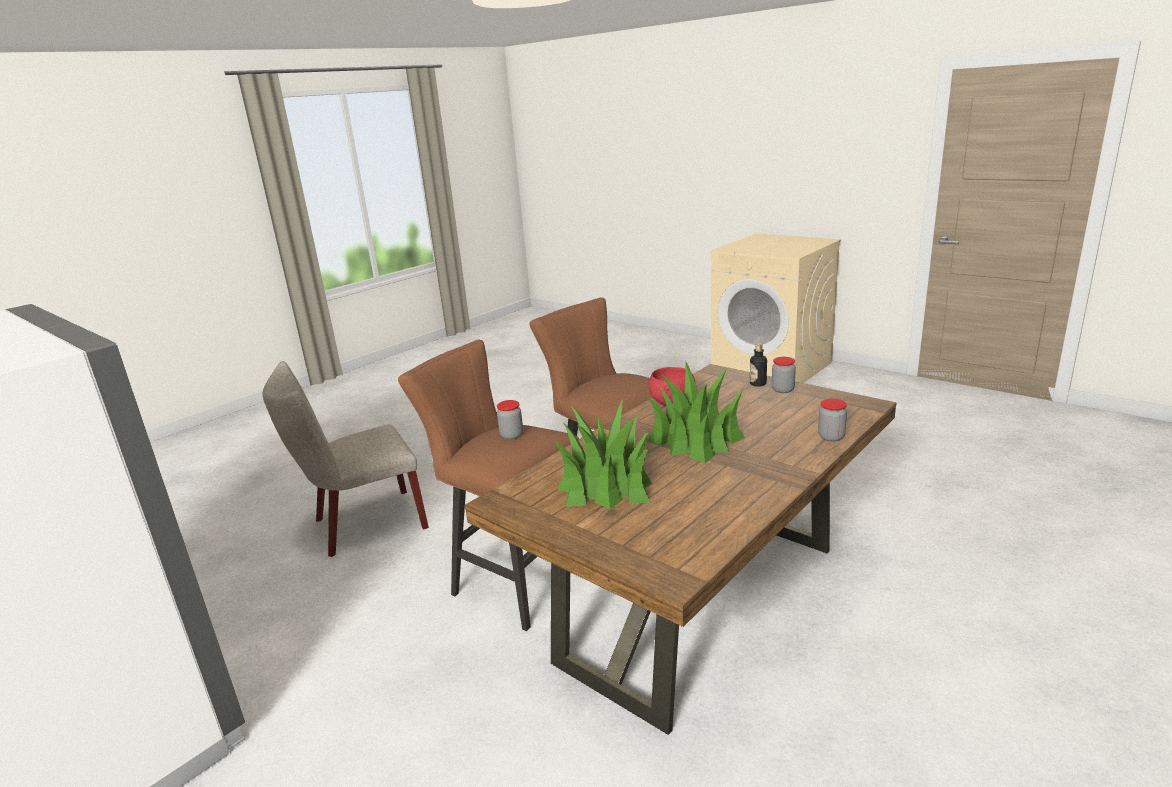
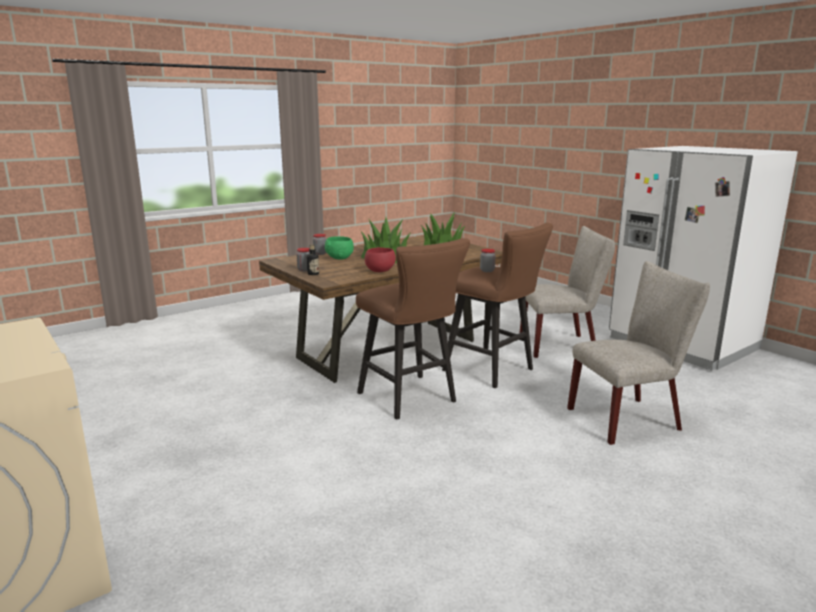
camera: 170 degrees left, 5 degrees down
(368, 688) = (562, 345): none -> beige chair
(775, 428) = (340, 258): none -> green bowl

